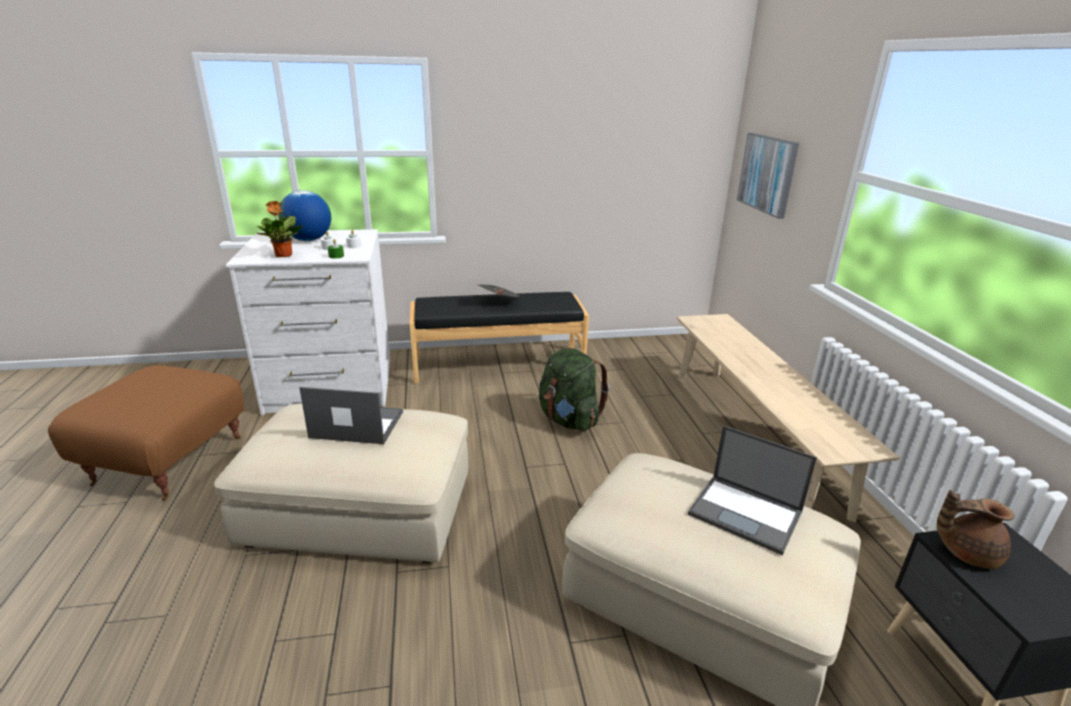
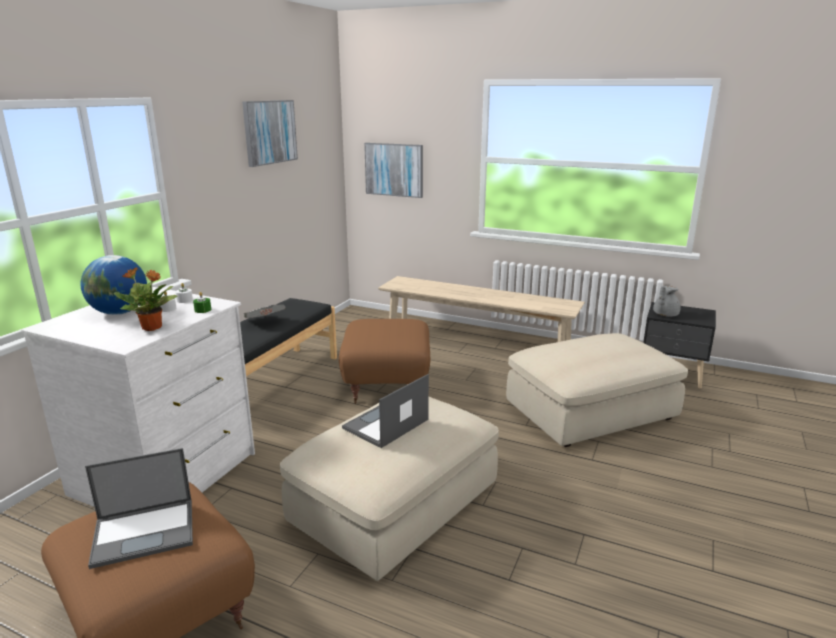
camera: 55 degrees left, 5 degrees down
(569, 420) = (387, 385): green backpack -> brown ottoman
(594, 105) = (269, 132): none -> picture
(746, 513) = (602, 343): laptop -> laptop (145, 531)
(966, 552) = (664, 314): brown teapot -> grey teapot

